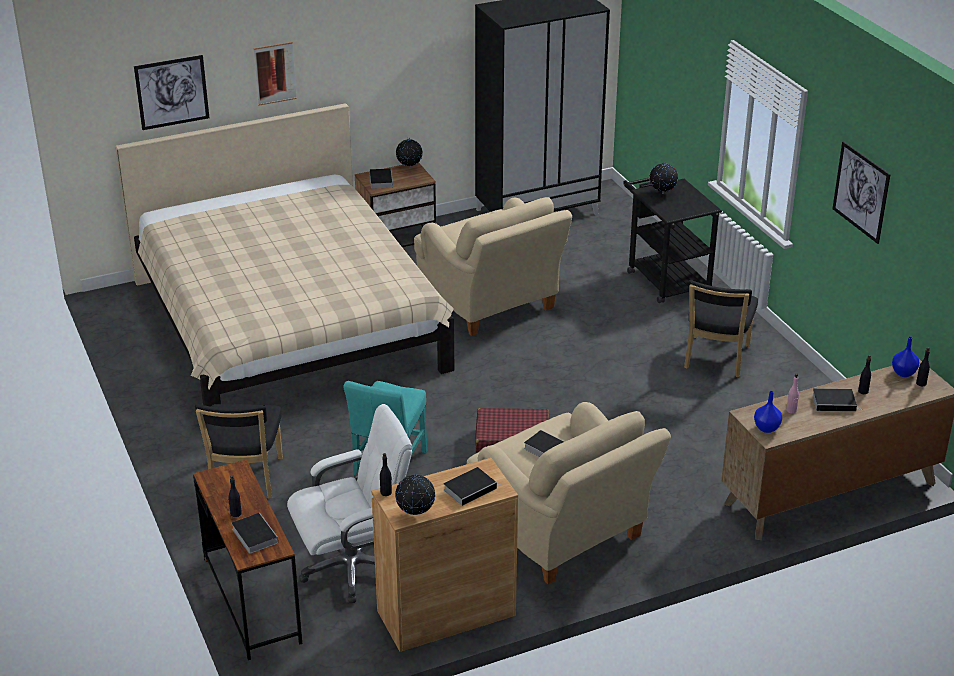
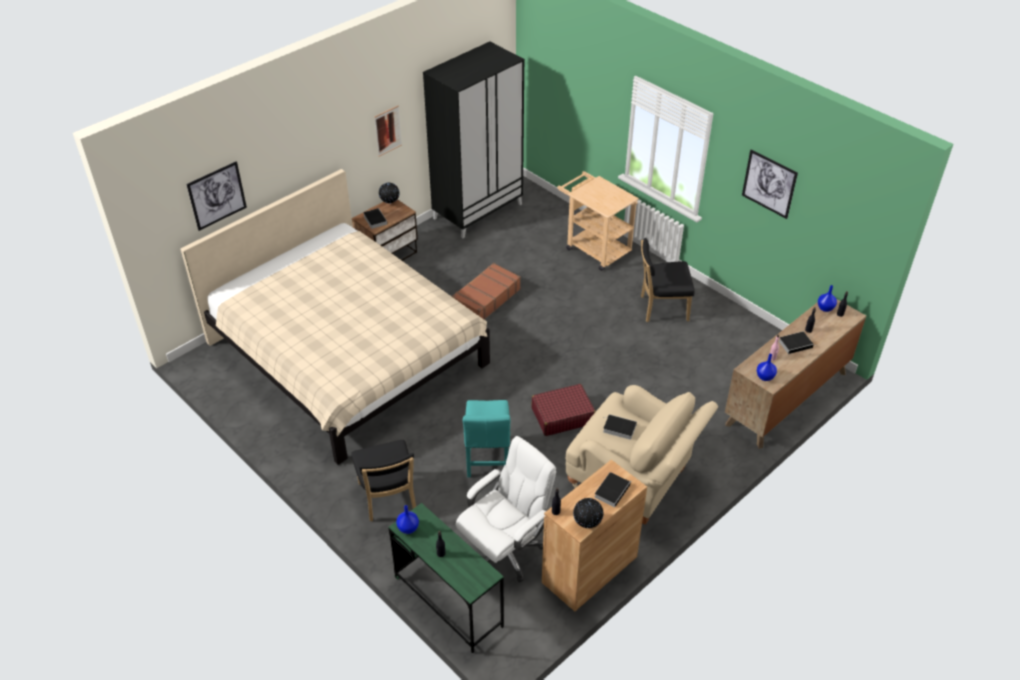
camera: 20 degrees left, 10 degrees up
(214, 480) = (408, 529): none -> blue vase
(251, 601) = (448, 602): brown desk -> green desk
(253, 535) = (465, 569): book -> none
(275, 73) = (289, 160): picture -> picture (388, 131)
(491, 304) = (486, 299): beige armchair -> brown suitcase
(662, 193) = (591, 192): globe -> none
(664, 278) = (594, 248): black cart -> beige cart
(715, 359) = (661, 308): black chair -> black chair turned 90 degrees clockwise

